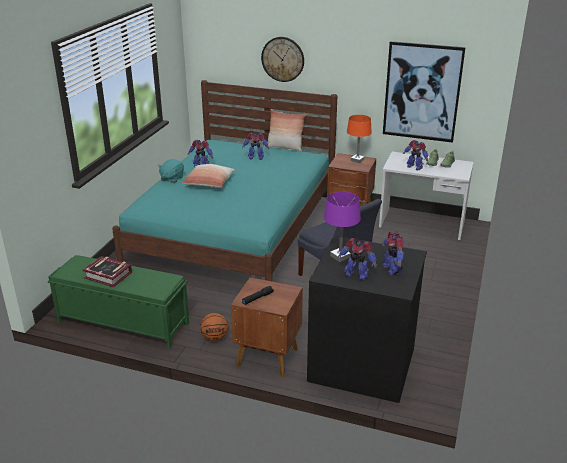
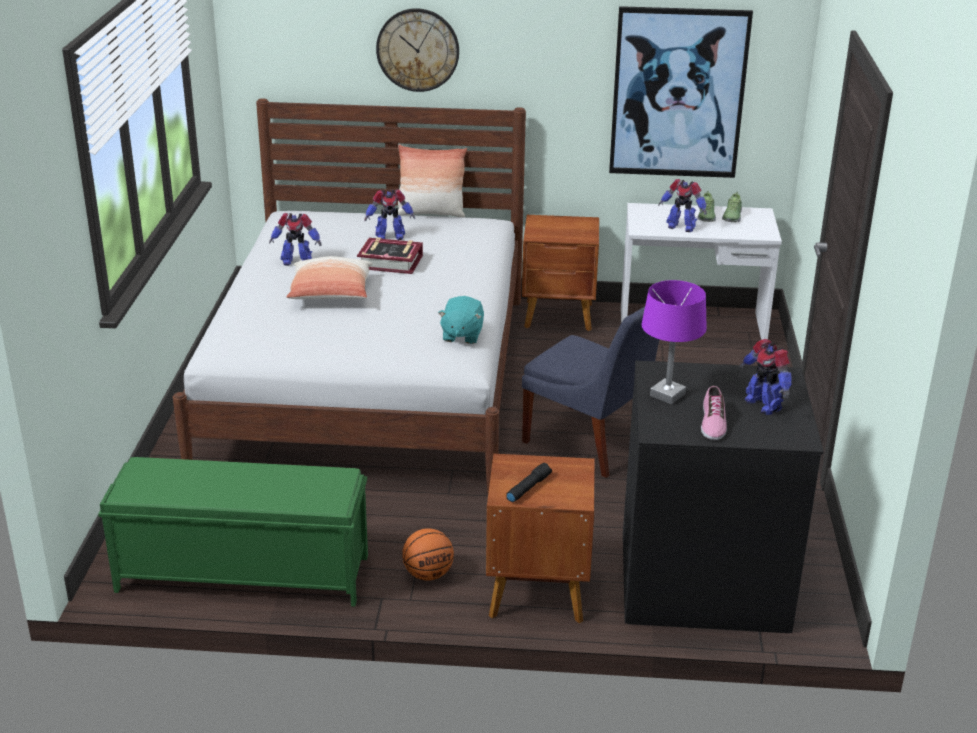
camera: 15 degrees left, 0 degrees up
(108, 275) = (218, 486): book -> book (390, 262)
(172, 178) = (253, 291): turquoise plush toy -> turquoise plush toy (461, 335)
(235, 232) = (370, 380): turquoise bed -> white bed
(356, 275) = (712, 422): toy robot -> shoe
(357, 160) = (568, 224): orange table lamp -> none

